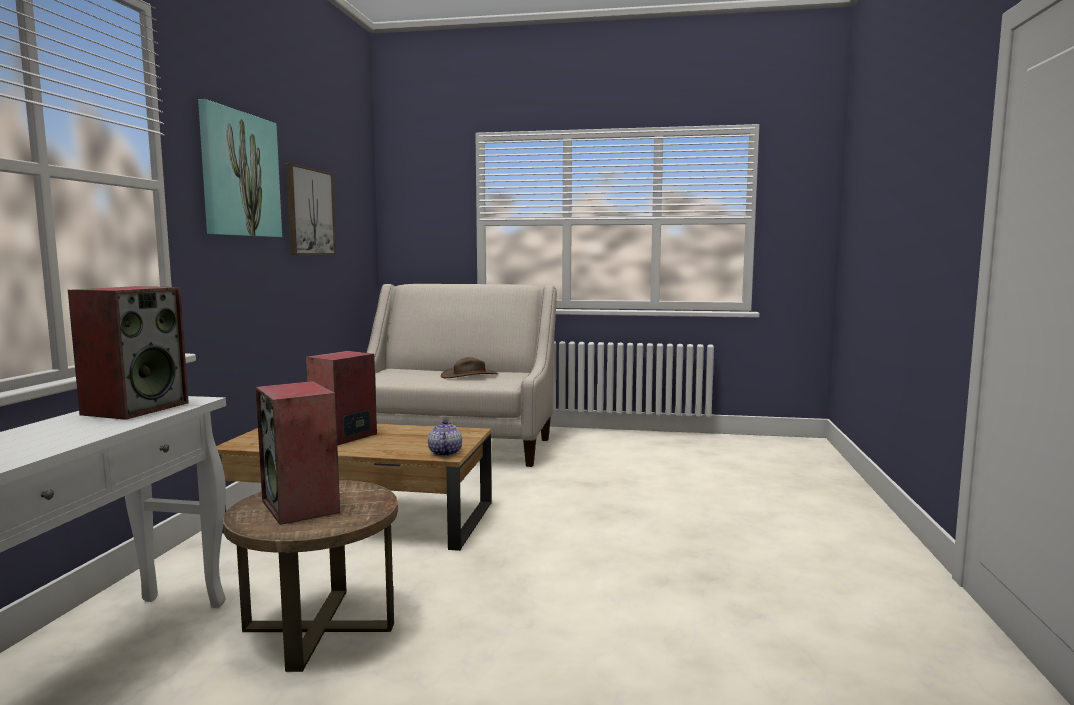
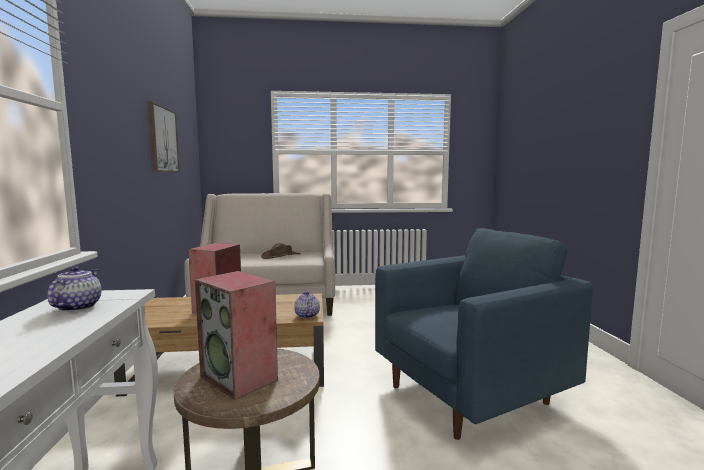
camera: 15 degrees left, 0 degrees up
(136, 408) = (77, 307): speaker -> teapot
(240, 174) = (119, 106): picture -> none
(650, 584) = (468, 395): none -> blue armchair

